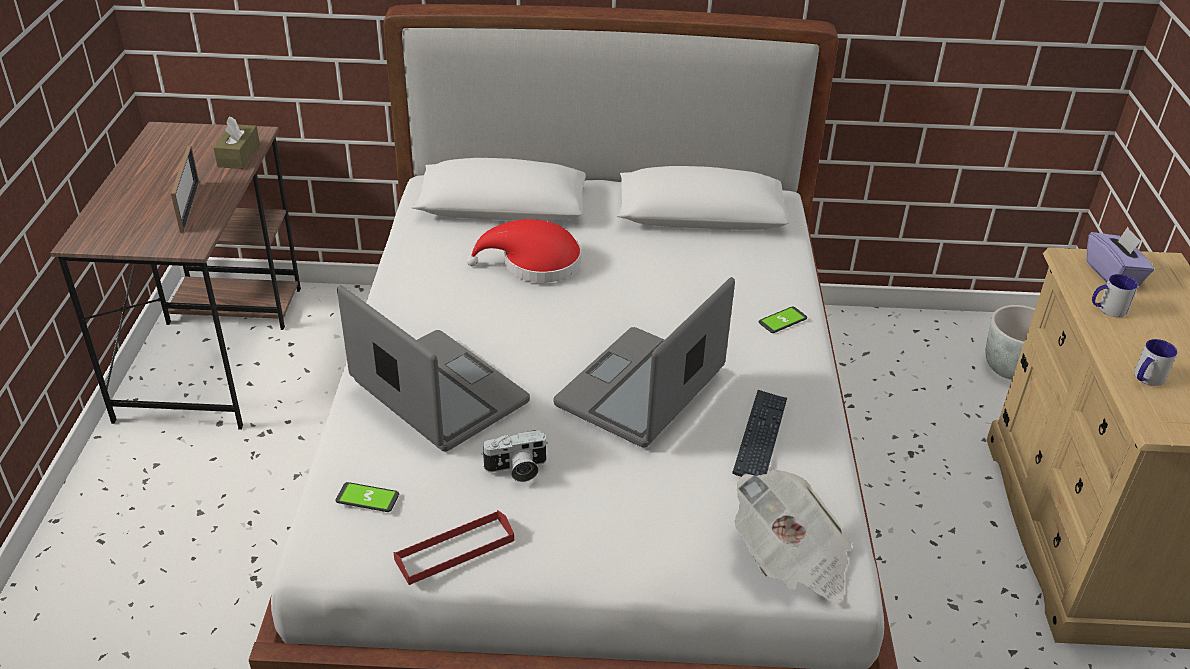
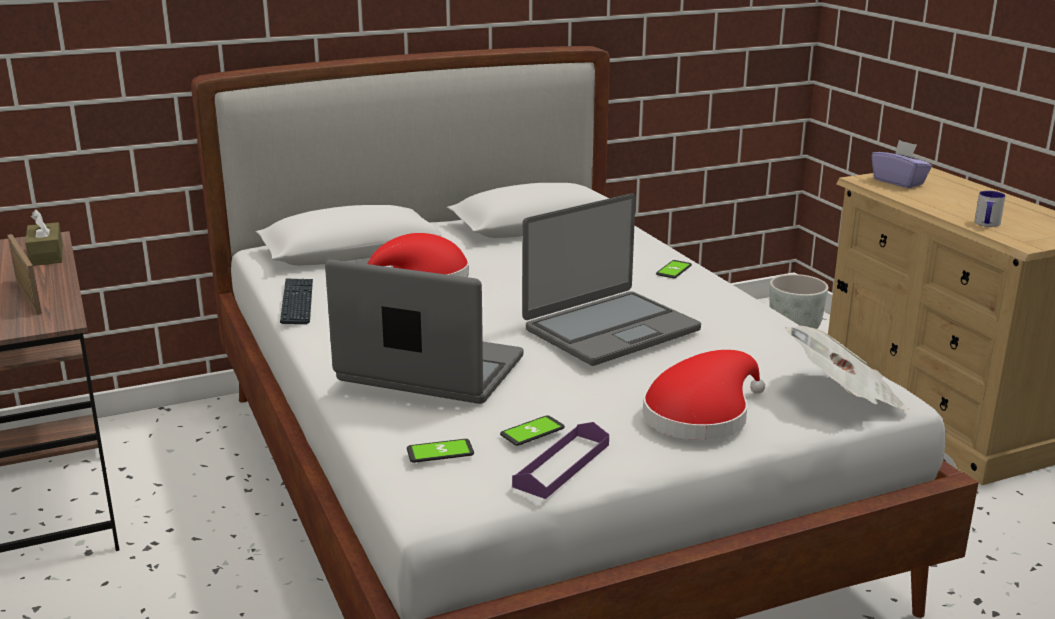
camera: 25 degrees left, 15 degrees down
(455, 550) = (562, 465): red tray -> purple tray
(460, 501) = (532, 432): none -> phone
(516, 469) = (560, 400): camera -> none
(628, 533) = (701, 415): none -> red hat
(642, 389) = (610, 329): laptop -> laptop turned 135 degrees counterclockwise
(760, 436) = (737, 334): keyboard -> keyboard (297, 302)
(1107, 309) = (918, 198): mug -> none

